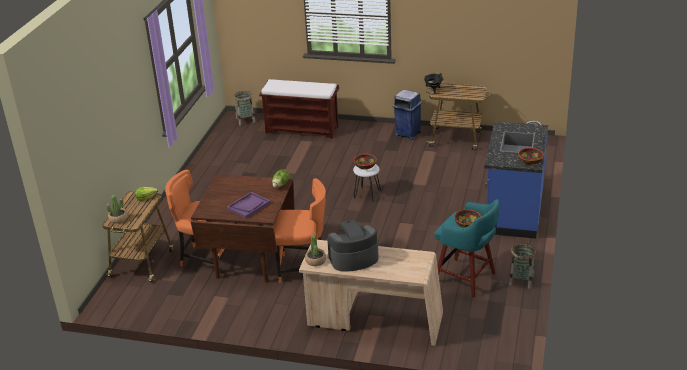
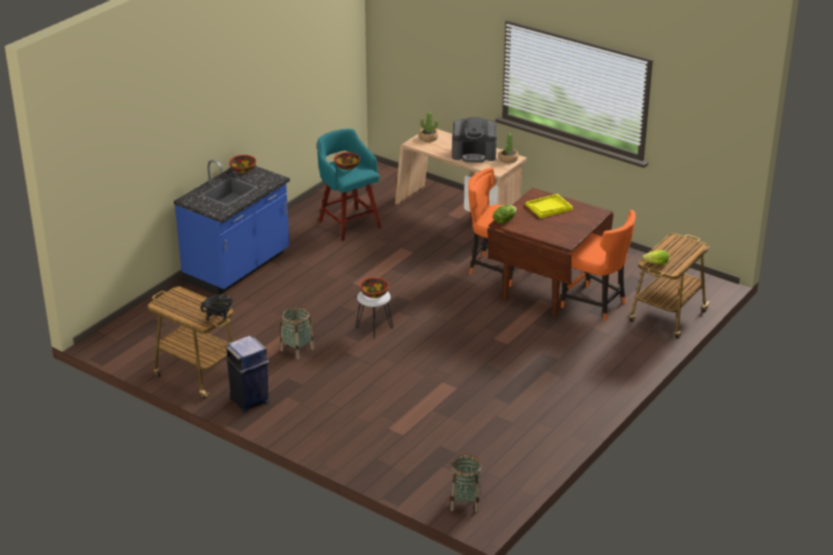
camera: 160 degrees left, 0 degrees up
(118, 219) = (690, 247): potted plant -> potted plant (428, 138)
(248, 206) = (549, 207): purple tray -> yellow tray
(302, 129) = (388, 455): brown bench -> none
(521, 280) = (302, 210): basket -> basket (297, 349)

